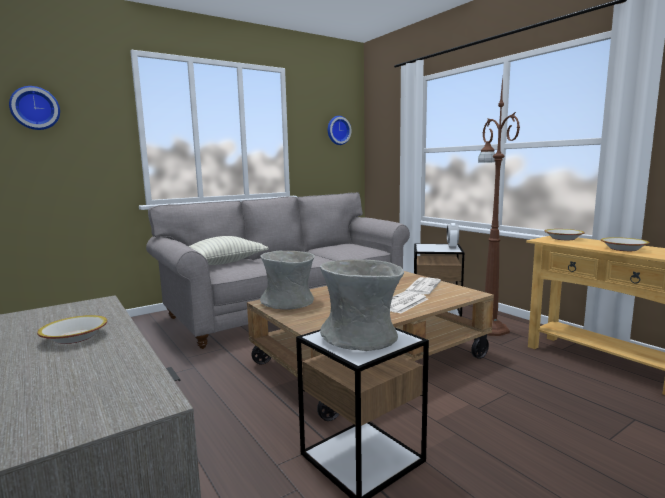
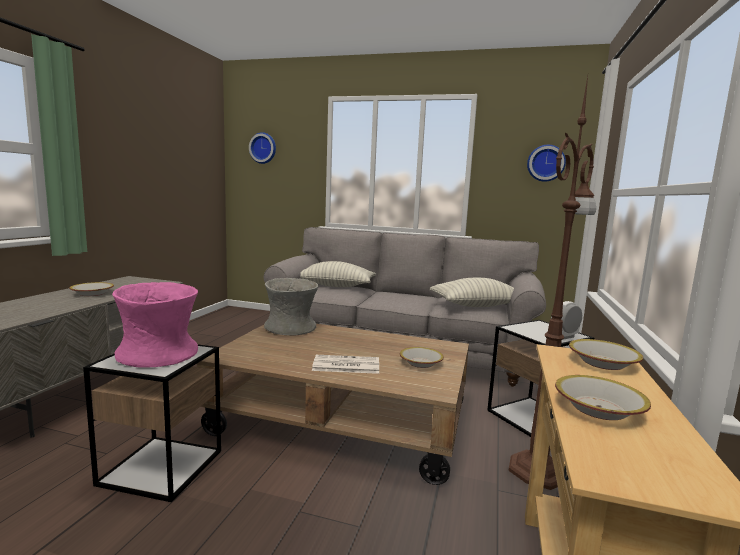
camera: 50 degrees right, 0 degrees up
(354, 247) = (477, 306): none -> pillow
(361, 336) = (158, 355): grey vase -> pink vase
(422, 286) = (421, 363): newspaper -> bowl

